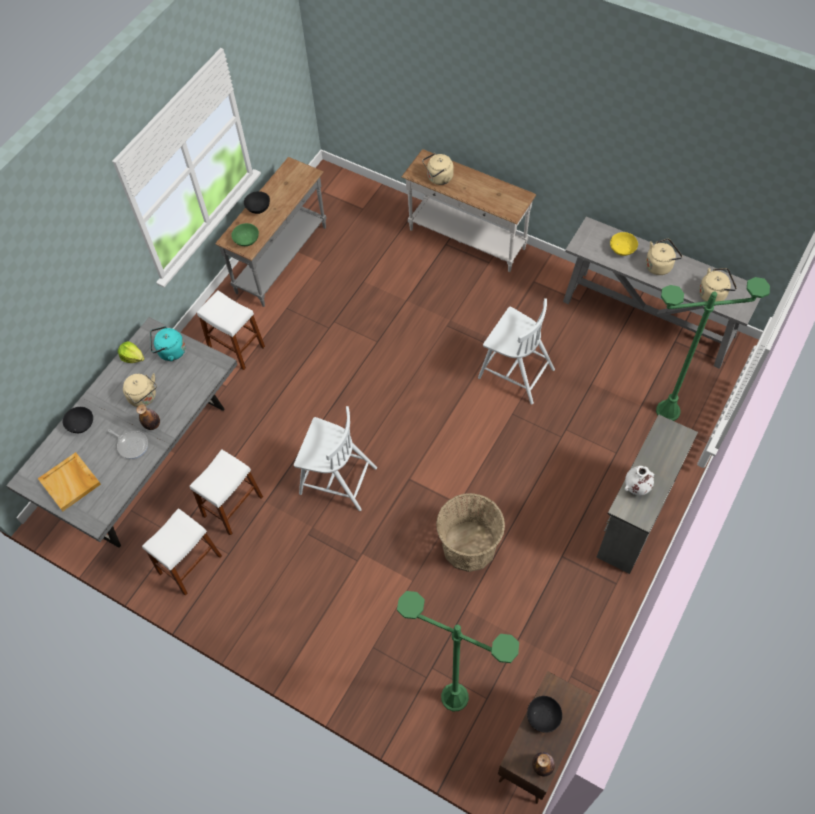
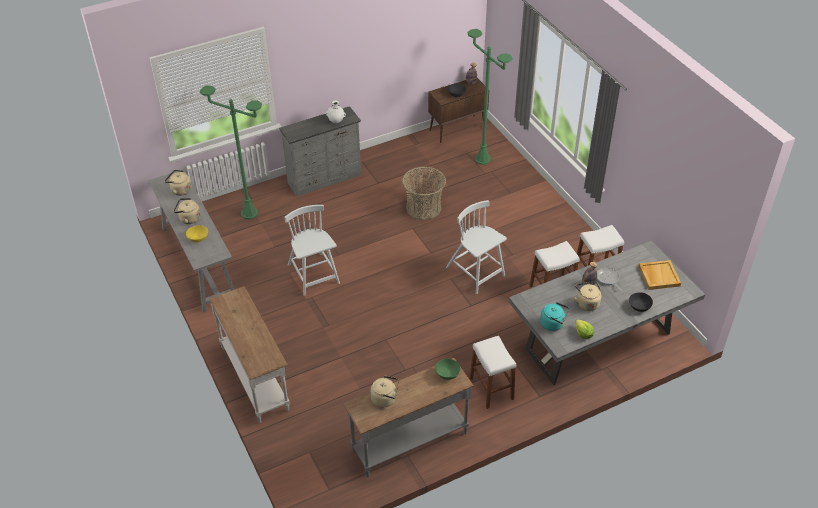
camera: 150 degrees left, 15 degrees down
(258, 208) = (420, 397): black bowl -> none
(438, 178) = (262, 346): beige kettle -> beige kettle (385, 399)

